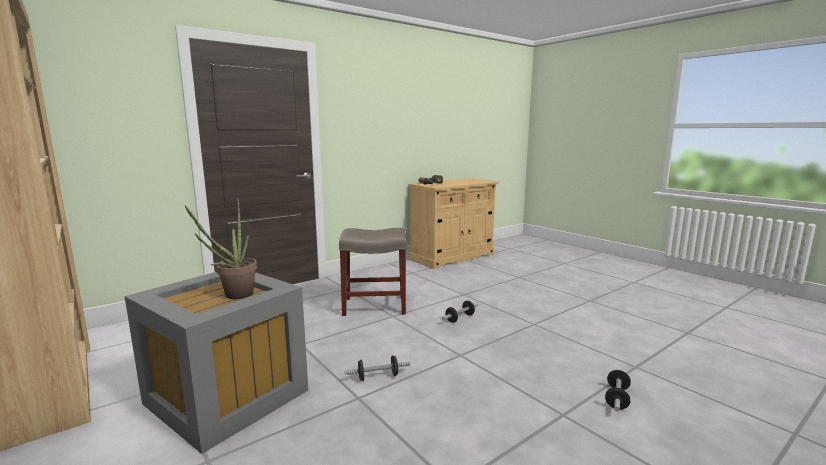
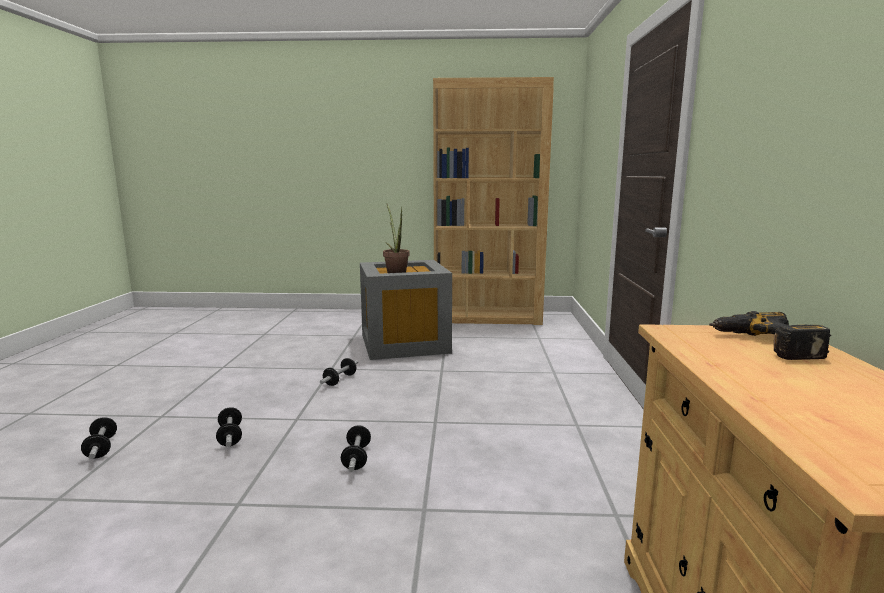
camera: 130 degrees right, 0 degrees up
(375, 306) = (482, 423): beige stool -> none
(515, 362) = (230, 436): none -> dumbbell

